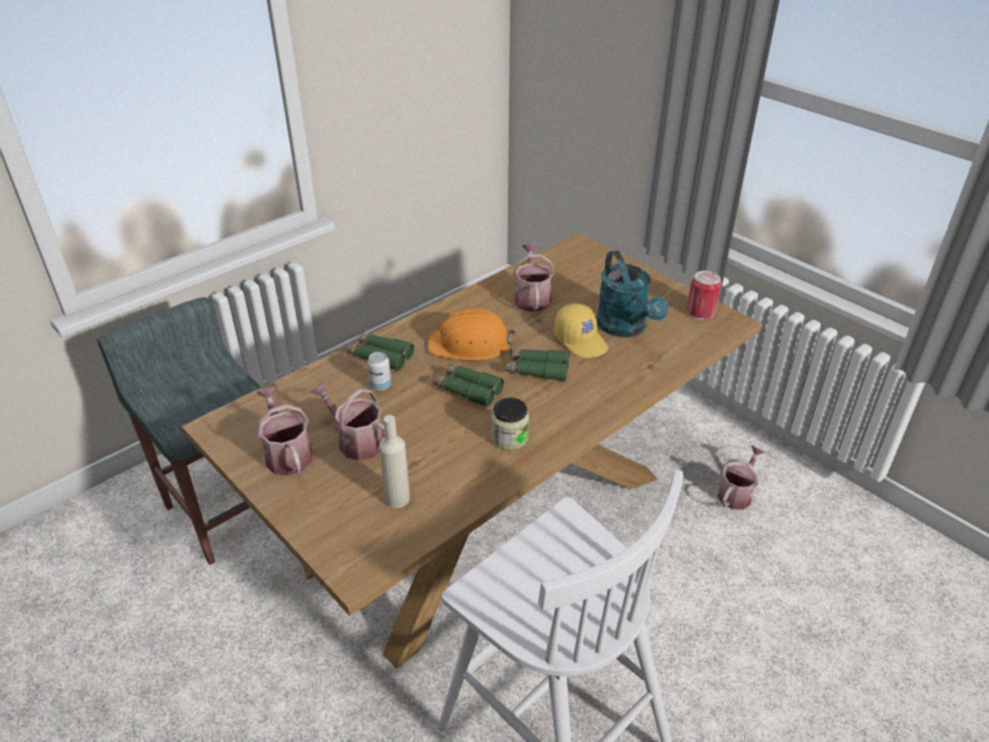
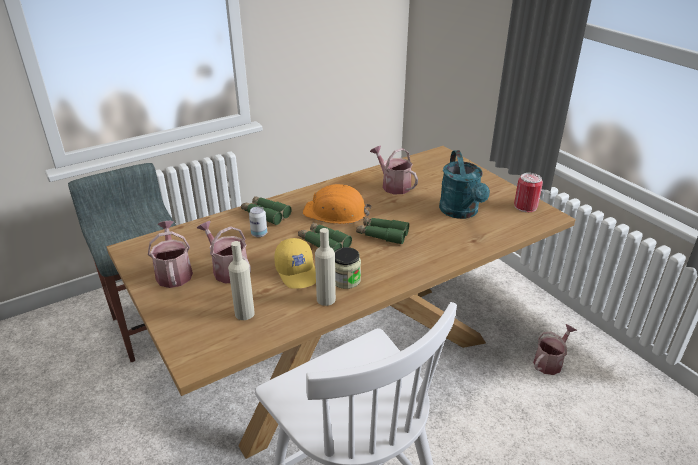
camera: 10 degrees right, 5 degrees down
(493, 467) = (326, 299): none -> beige bottle
(532, 298) = (393, 185): watering can -> watering can turned 45 degrees counterclockwise
(581, 340) = (423, 218): yellow cap -> yellow cap (297, 272)

